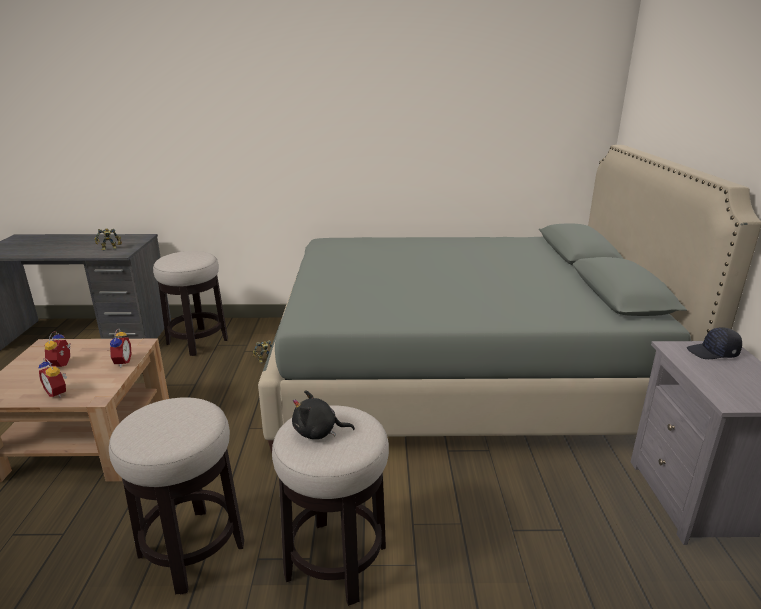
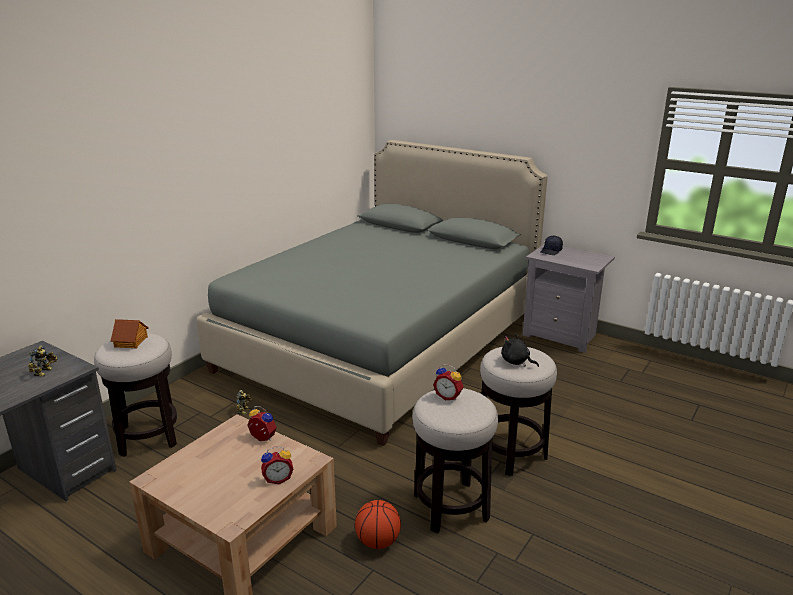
camera: 55 degrees left, 0 degrees up
(63, 365) = (221, 471): alarm clock -> alarm clock (448, 396)
(108, 519) = (378, 542): none -> basketball
(189, 255) = (131, 342): none -> toy house
(318, 432) = (516, 362): black plush toy -> black plush toy turned 90 degrees clockwise

